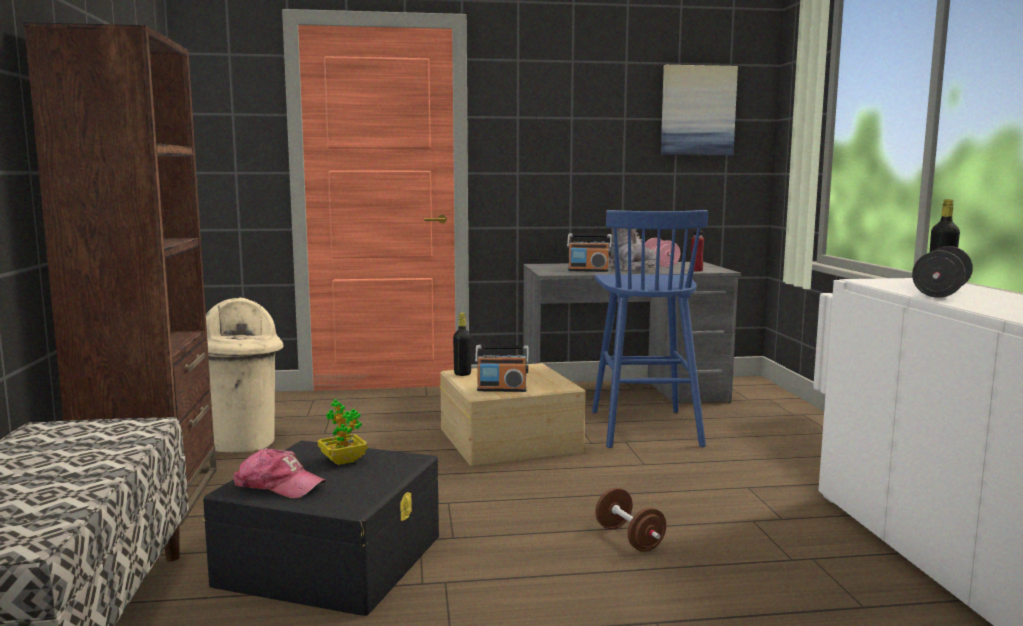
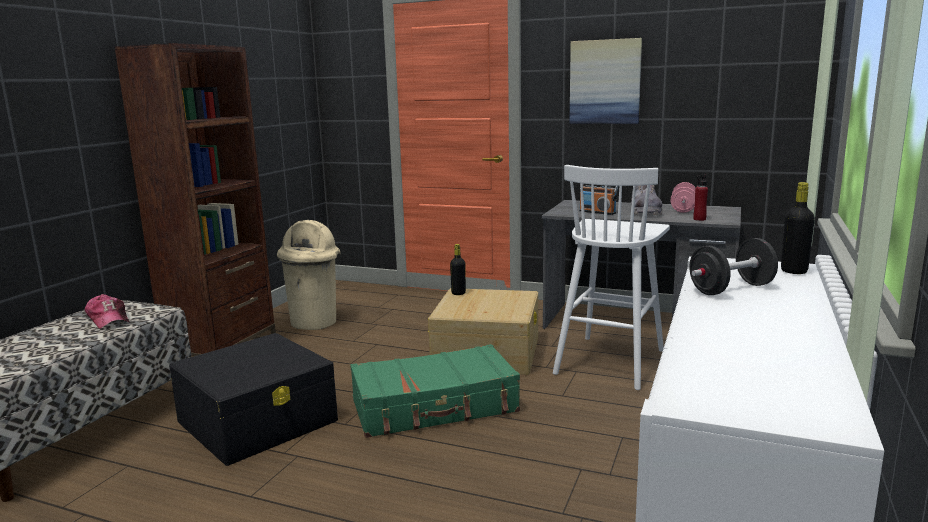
camera: 30 degrees right, 5 degrees up
(278, 486) = (211, 365): cap -> cap (109, 319)
(343, 460) = (272, 353): potted plant -> none
(502, 389) = (463, 312): radio -> none
(532, 499) = (435, 407): none -> green suitcase
(629, 538) = (459, 457): brown dumbbell -> none
(644, 427) = (610, 361): blue stool -> white stool
(697, 111) = (742, 55): picture -> picture (605, 82)

